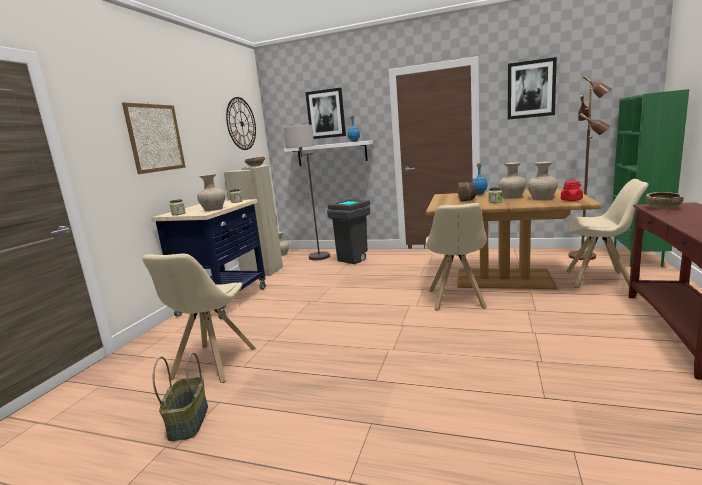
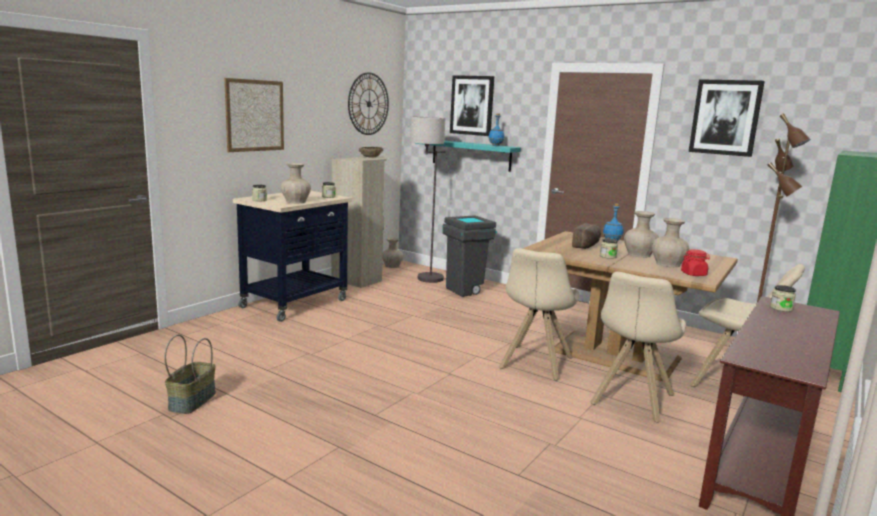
camera: 15 degrees right, 0 degrees up
(213, 363) = (243, 360): beige chair -> beige chair (631, 399)
(331, 153) = (471, 155): white shelf -> turquoise shelf
(662, 208) = (781, 308): brown bowl -> jar

